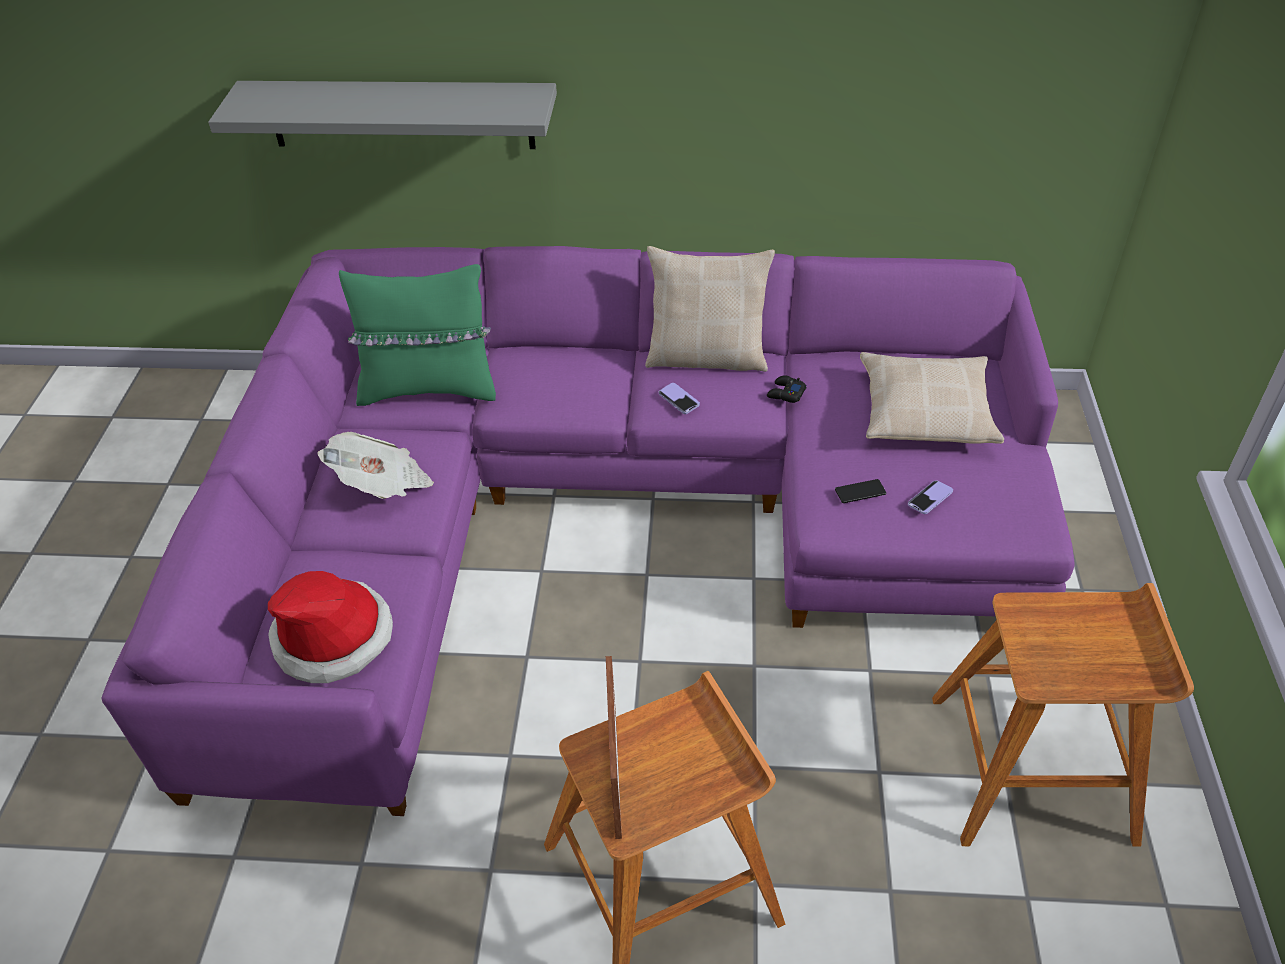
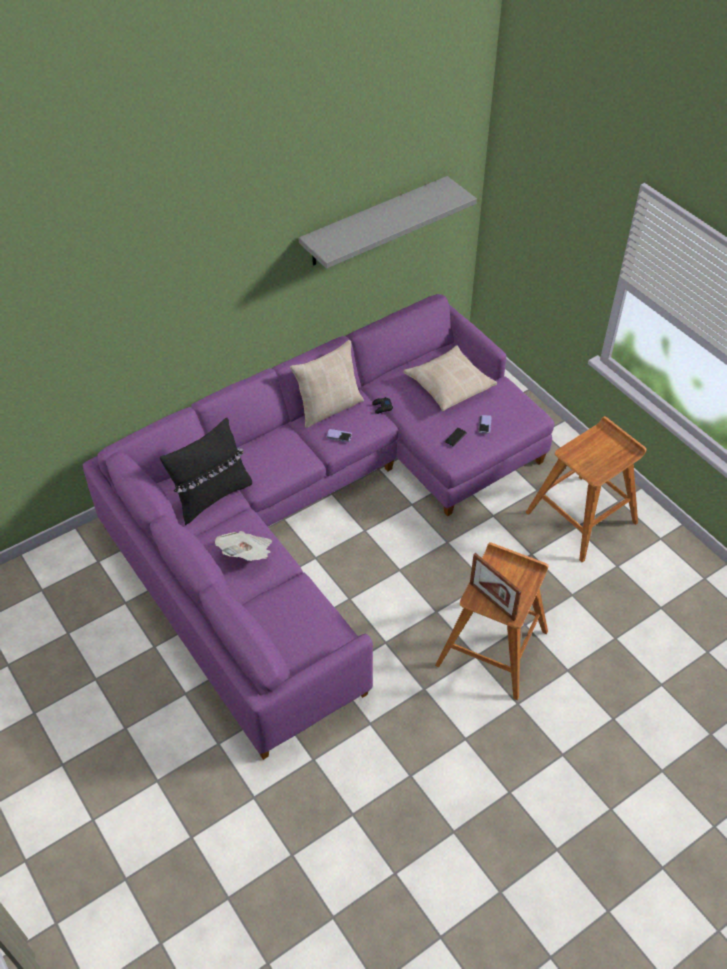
camera: 40 degrees left, 5 degrees up
(333, 637) = (306, 630): hat -> none
(401, 114) = (128, 355): grey shelf -> grey shelf (375, 222)
(429, 389) = (212, 496): green pillow -> black pillow

